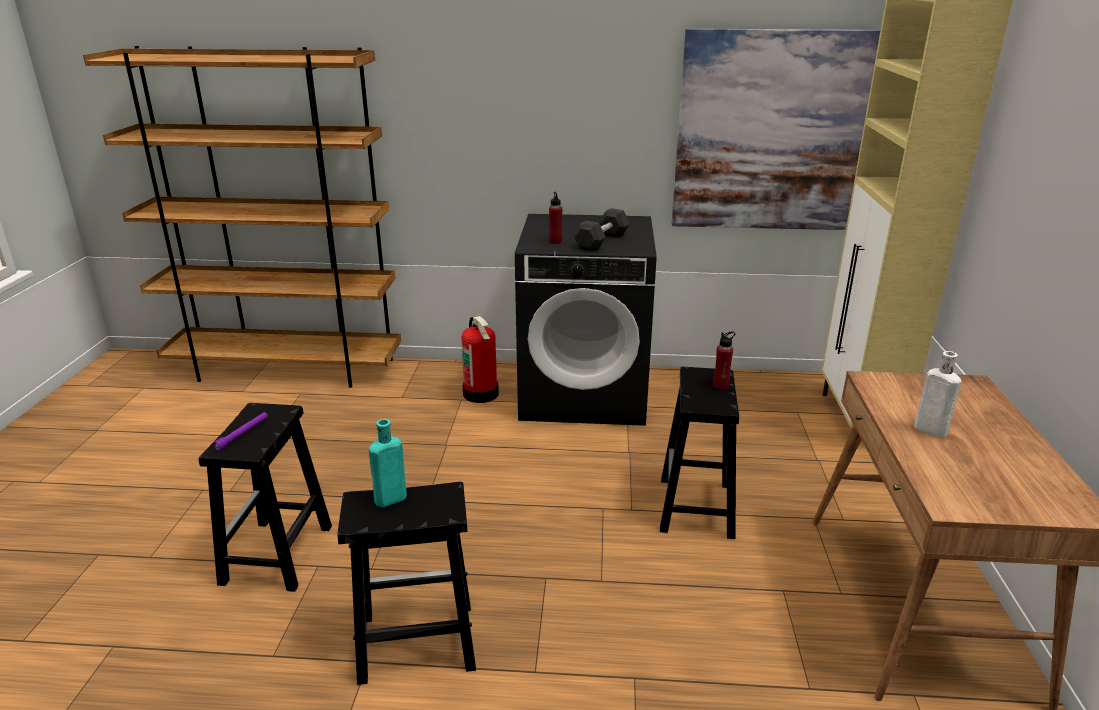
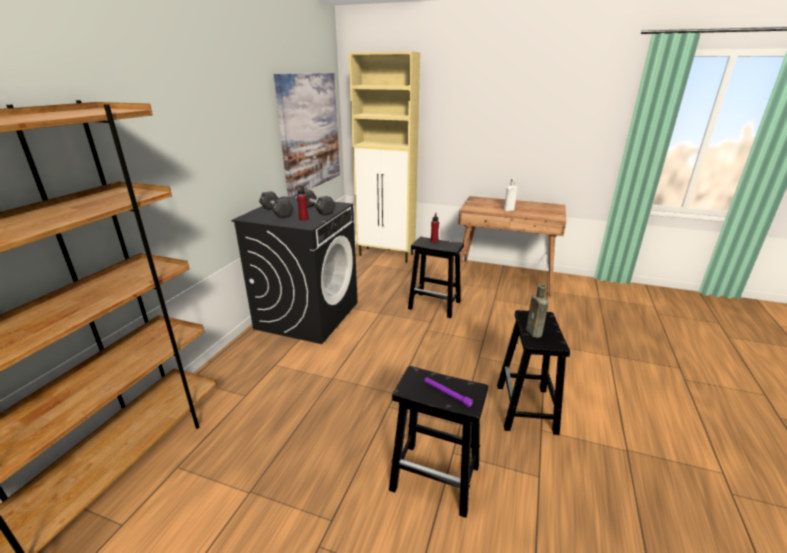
camera: 75 degrees left, 0 degrees up
(388, 500) = (534, 333): turquoise bottle -> brown bottle
(481, 394) = (274, 354): fire extinguisher -> none
(572, 225) = (277, 212): none -> black dumbbell

